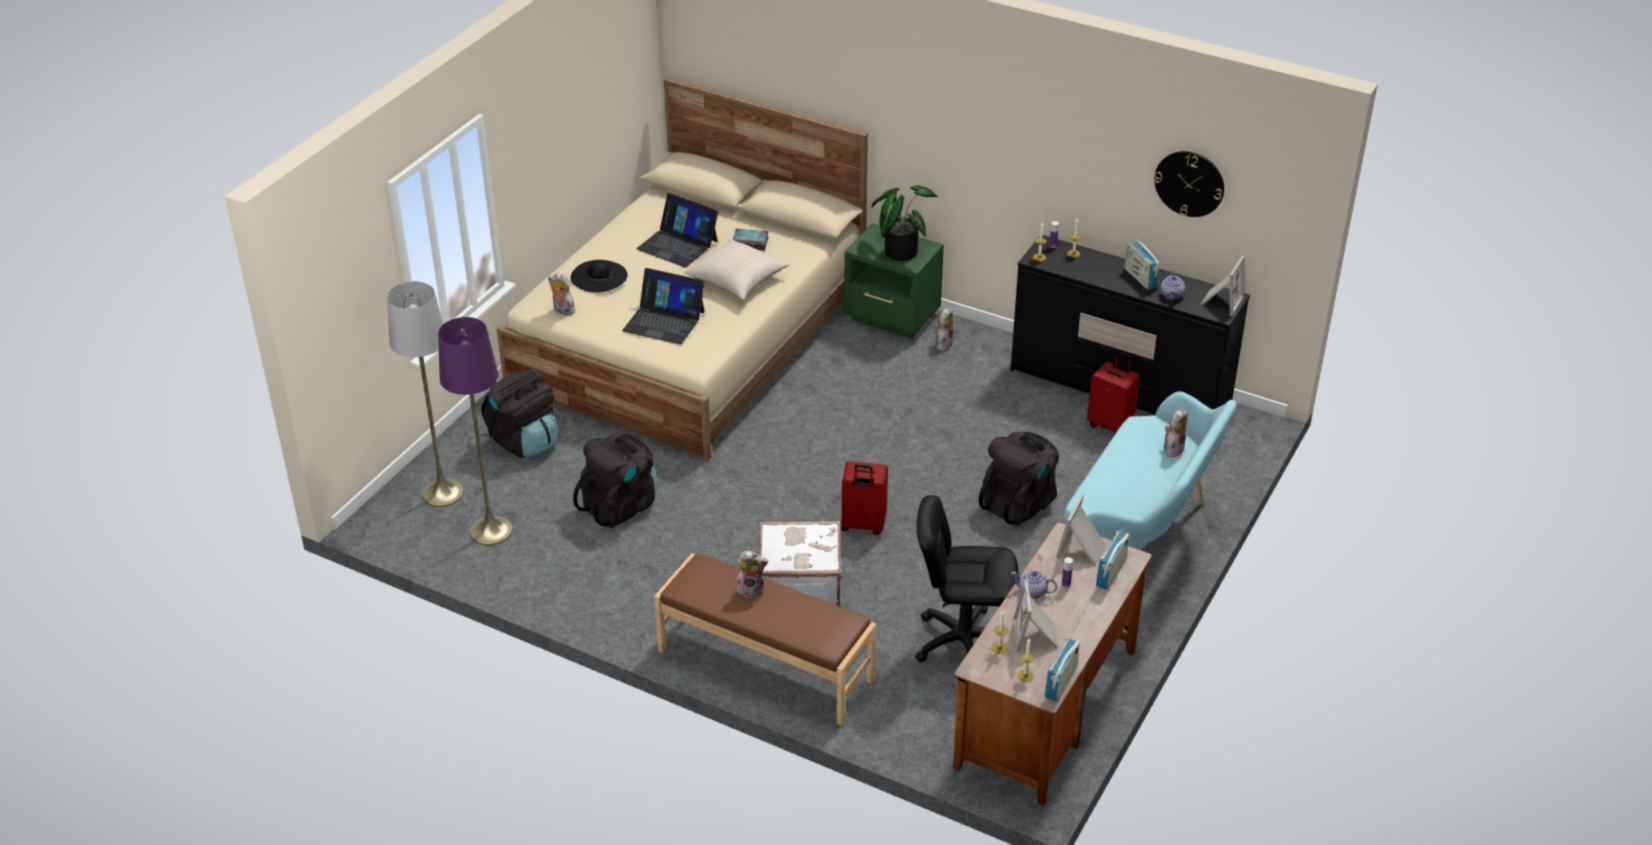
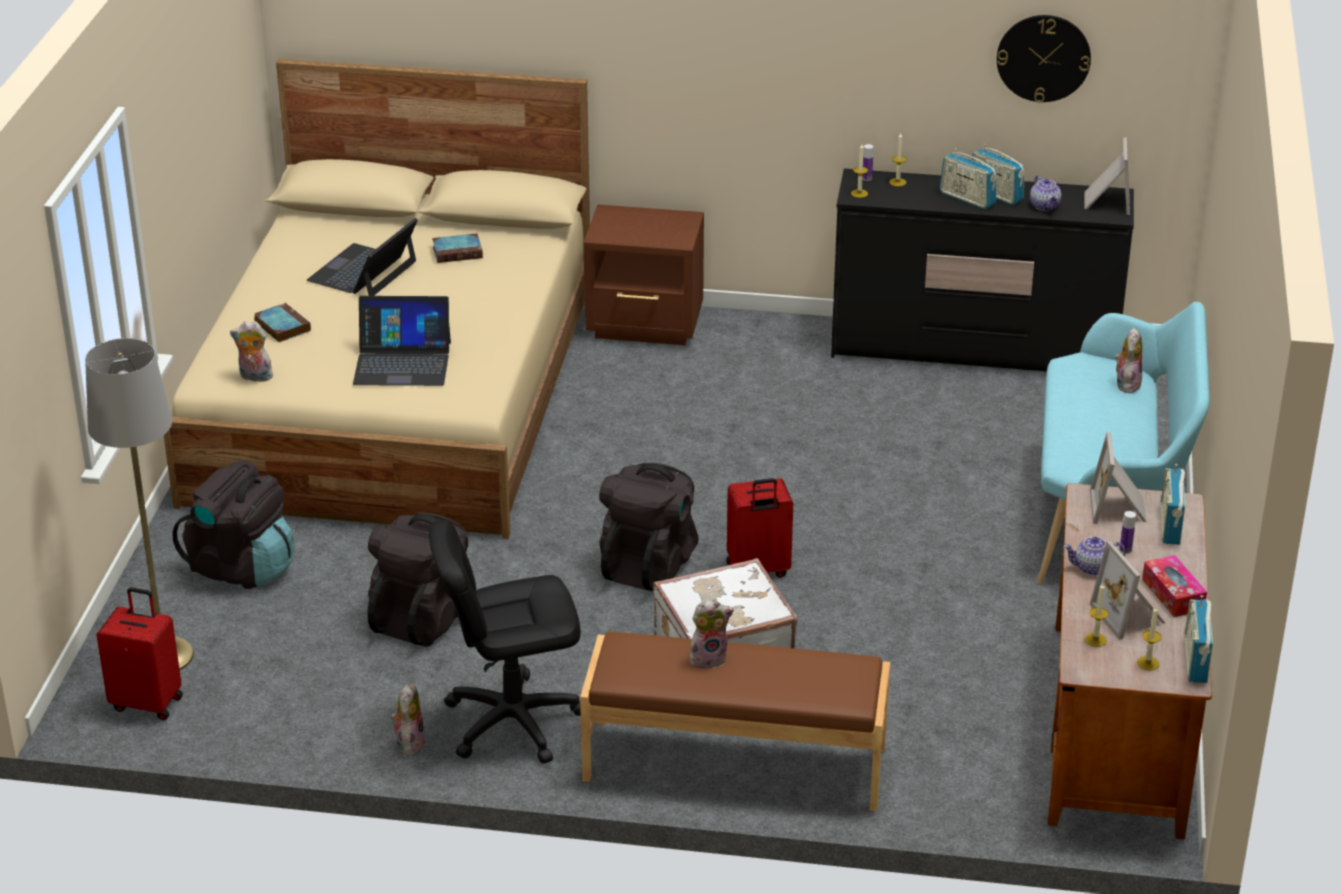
camera: 20 degrees left, 5 degrees down
(491, 531) = (261, 688): purple floor lamp -> none
(599, 276) = (281, 326): black hat -> book
(678, 245) = (363, 271): laptop -> laptop turned 105 degrees clockwise
(737, 280) = (468, 298): beige pillow -> none
(893, 317) = (646, 325): green nightstand -> brown nightstand
(900, 250) = (654, 228): potted plant -> none
(943, 343) = (728, 343): plush toy -> plush toy (409, 743)
(963, 642) = (967, 676): black office chair -> black office chair (512, 721)
(1019, 503) = (935, 503): black backpack -> black backpack (648, 564)
(1078, 627) = (1173, 594): none -> tissue box
(1111, 425) = (990, 393): red suitcase -> red suitcase (148, 702)
(1116, 277) = (967, 199): none -> radio

